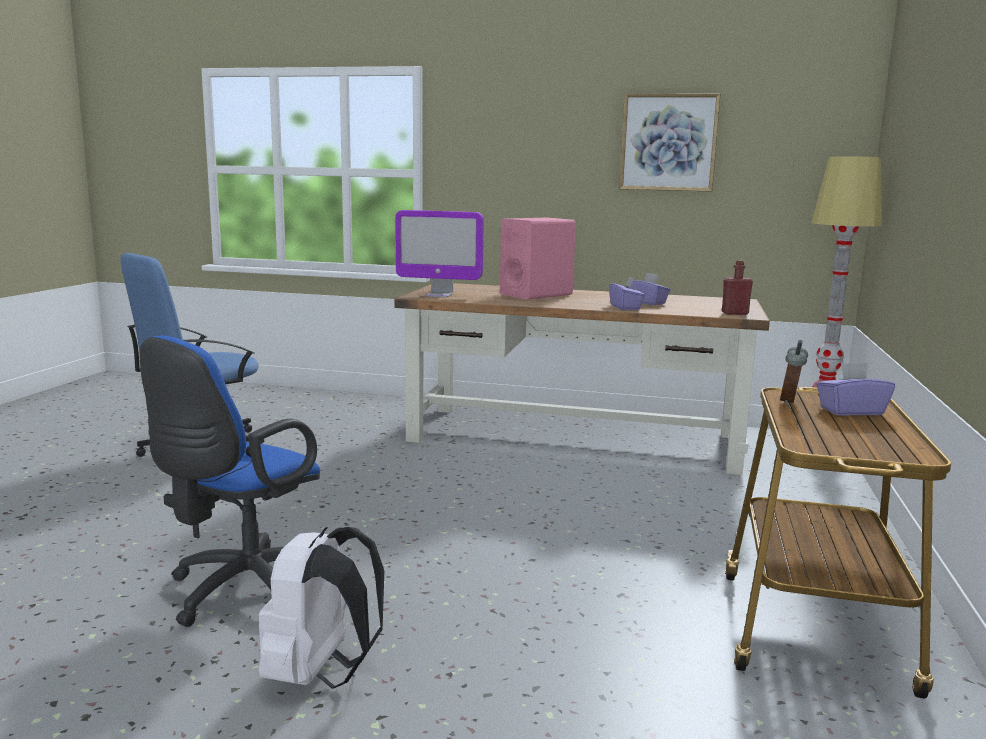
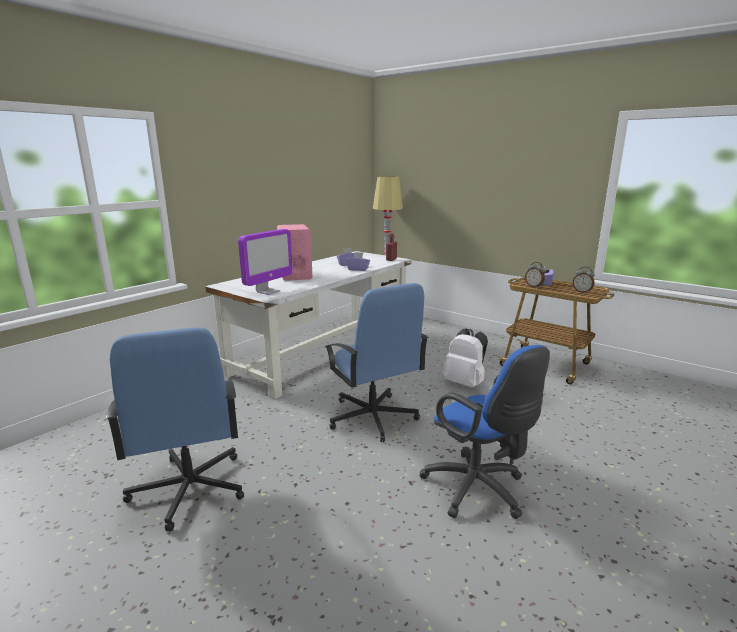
camera: 65 degrees left, 5 degrees up
(319, 674) = (571, 475): white backpack -> white backpack (465, 383)
(401, 498) = (372, 418): none -> blue office chair
(576, 438) = (323, 352): brown desk -> white desk
(668, 142) = (305, 171): picture -> none
(841, 441) = (582, 292): none -> alarm clock

